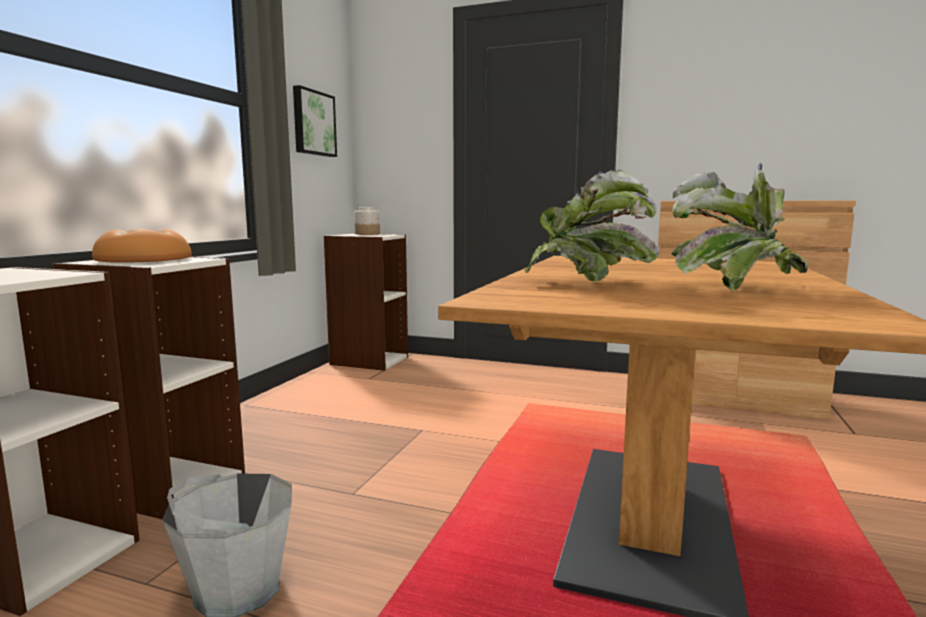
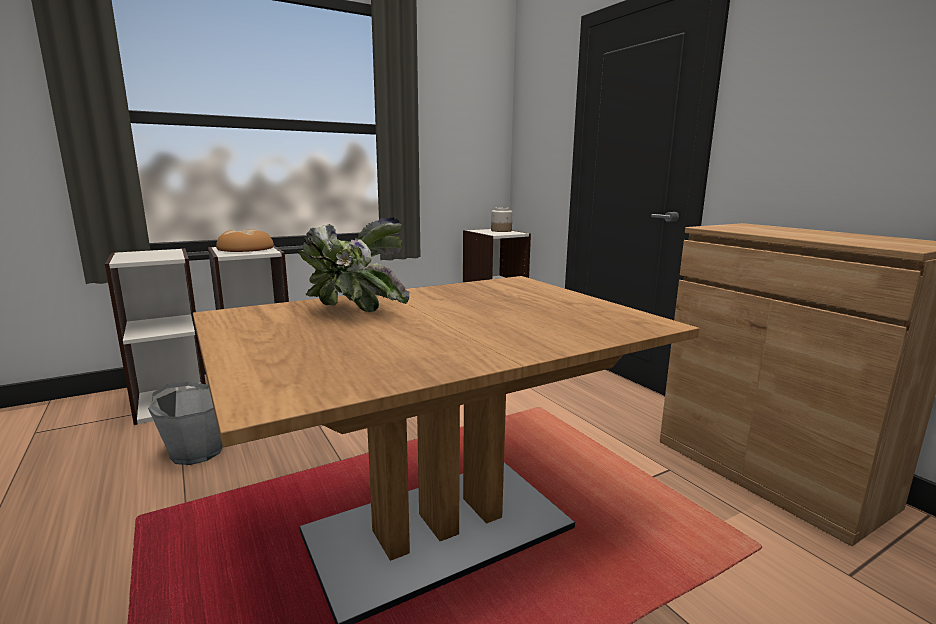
camera: 40 degrees right, 5 degrees up
(313, 123) = (460, 138): picture -> none
(731, 287) = (406, 341): potted plant -> none

